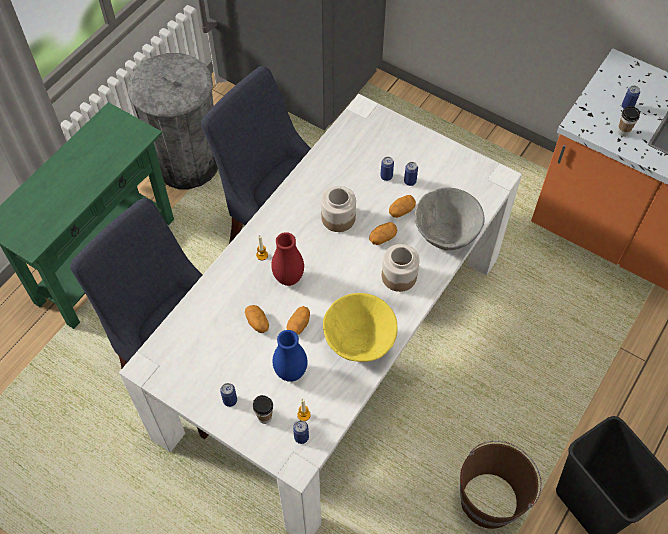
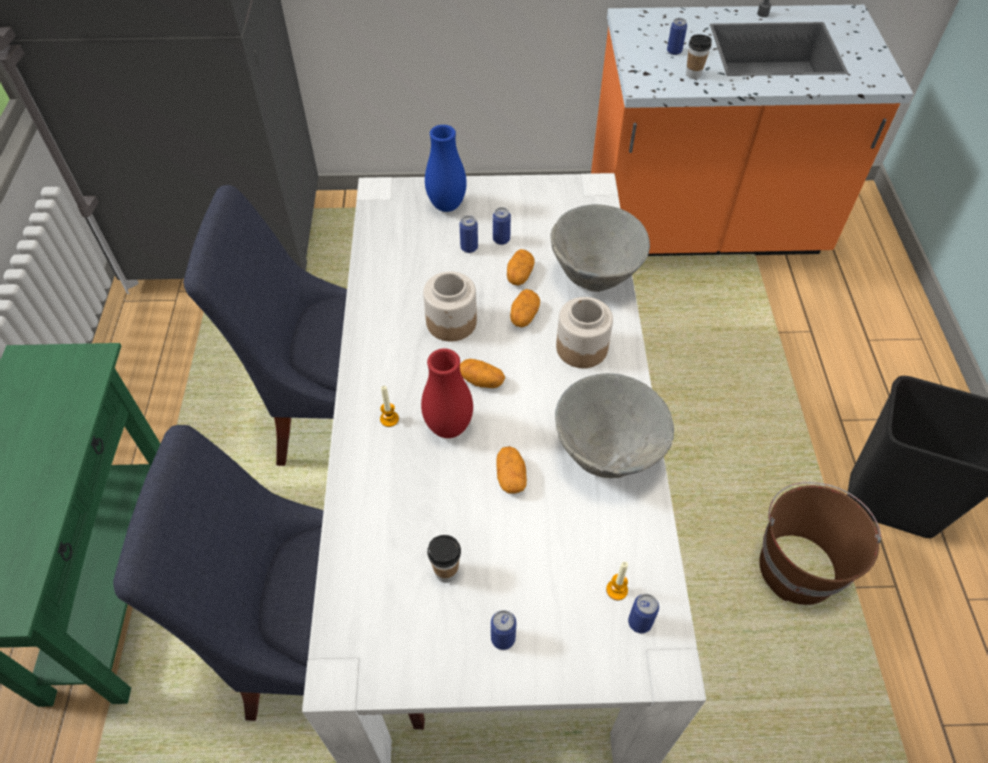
camera: 35 degrees left, 5 degrees down
(187, 164) = (152, 400): grey trash can -> none
(257, 323) = (454, 508): potato -> potato (481, 380)
(265, 417) = (569, 629): cup -> cup (446, 572)
(291, 372) = (552, 545): blue vase -> blue vase (447, 206)
(359, 345) = (607, 455): yellow bowl -> grey bowl

